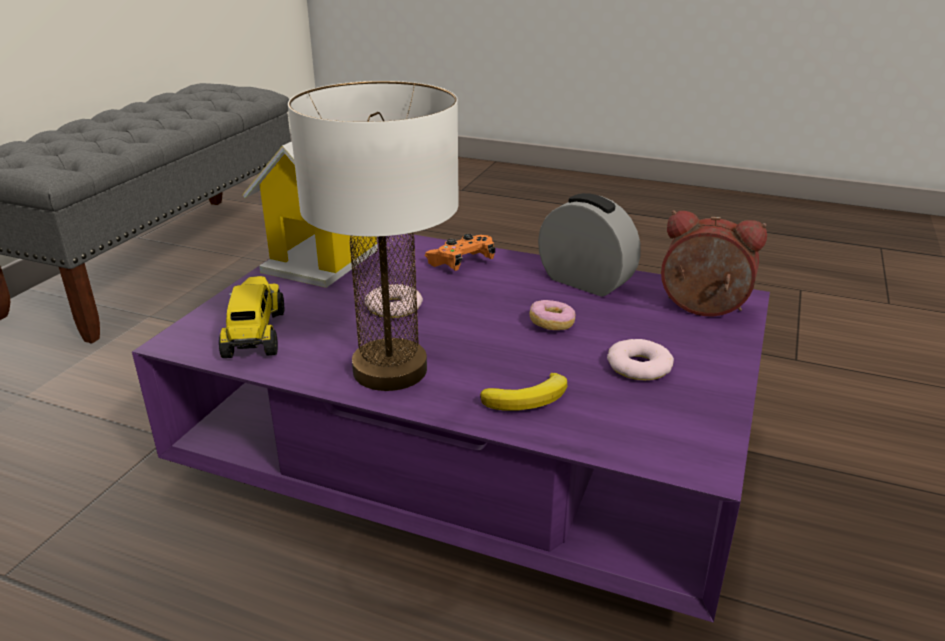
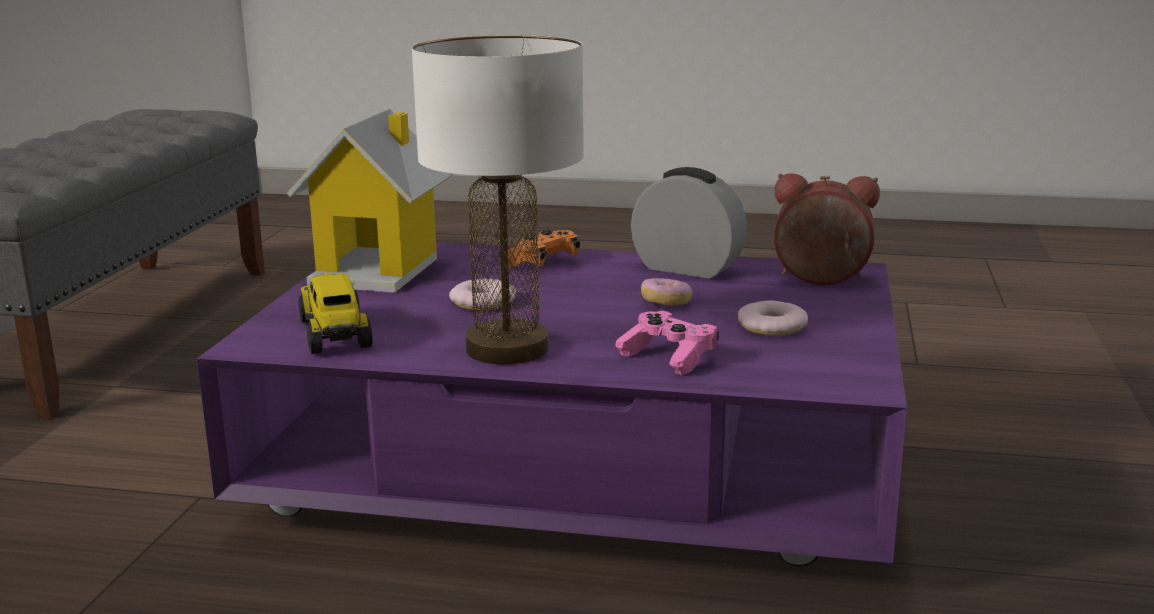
camera: 10 degrees left, 10 degrees down
(529, 398) = (668, 357): banana -> pink game controller

